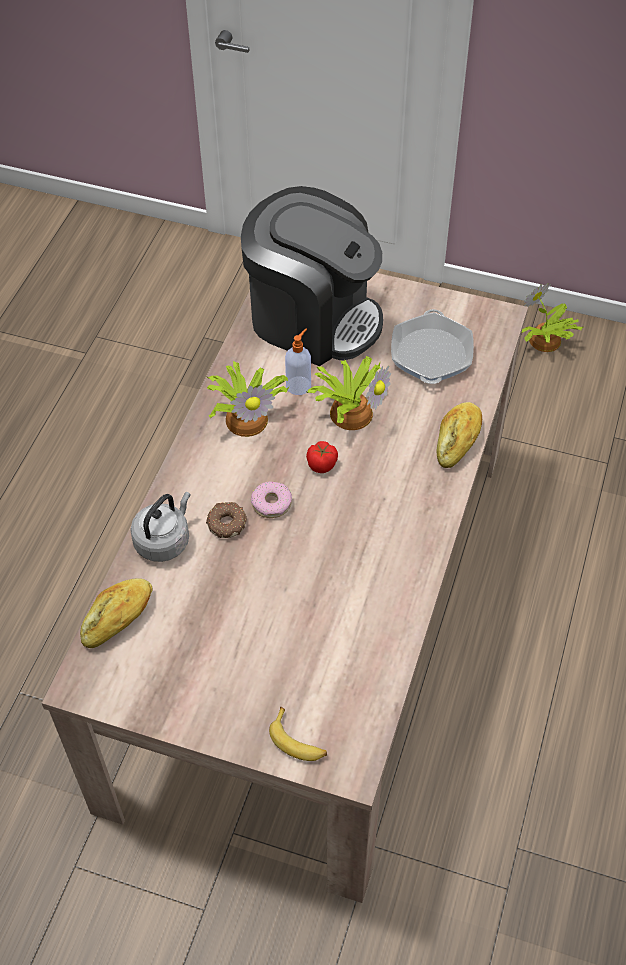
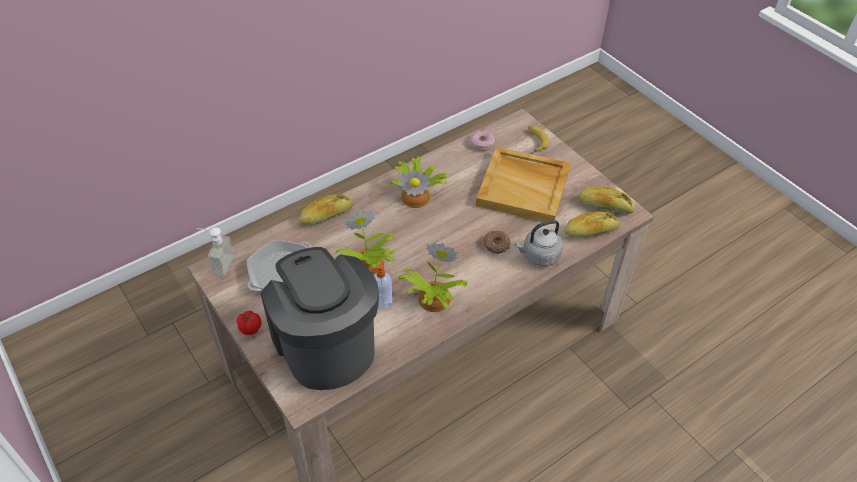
camera: 145 degrees left, 5 degrees down
(120, 674) = (605, 206): none -> bread
(254, 636) = (524, 187): none -> beige tray
(271, 503) = (462, 241): donut -> donut (482, 143)
(322, 464) = (414, 246): tomato -> tomato (250, 328)
(501, 325) = (218, 264): none -> soap dispenser
(545, 341) = (93, 430): potted plant -> potted plant (417, 196)

